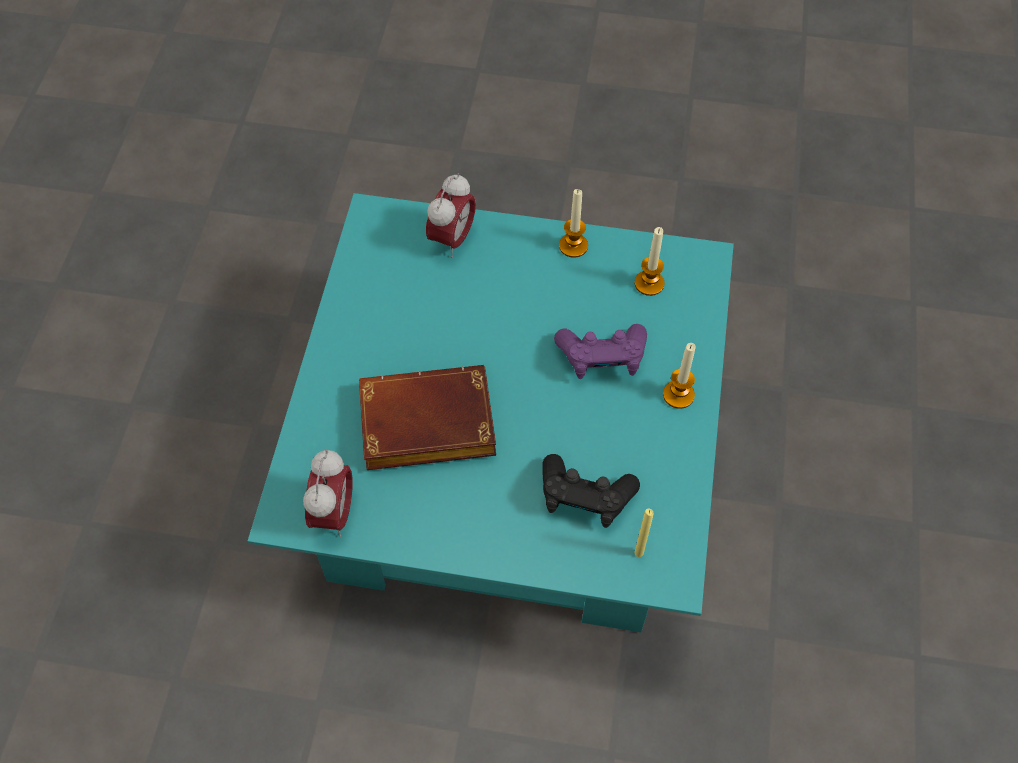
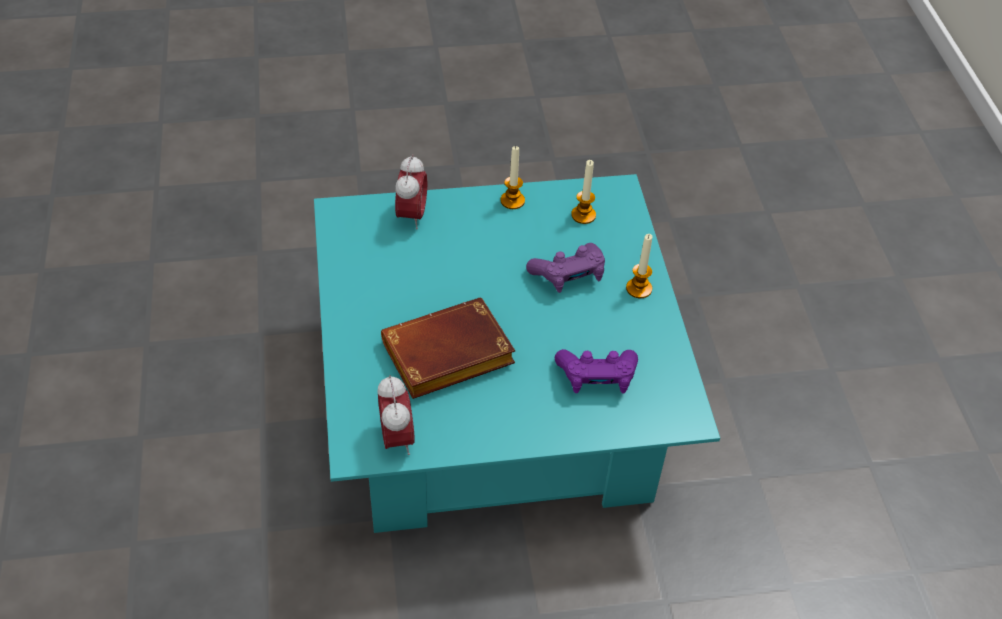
camera: 20 degrees left, 10 degrees down
(585, 497) = (596, 378): black game controller -> purple game controller
(639, 552) = (655, 407): yellow candle -> none

